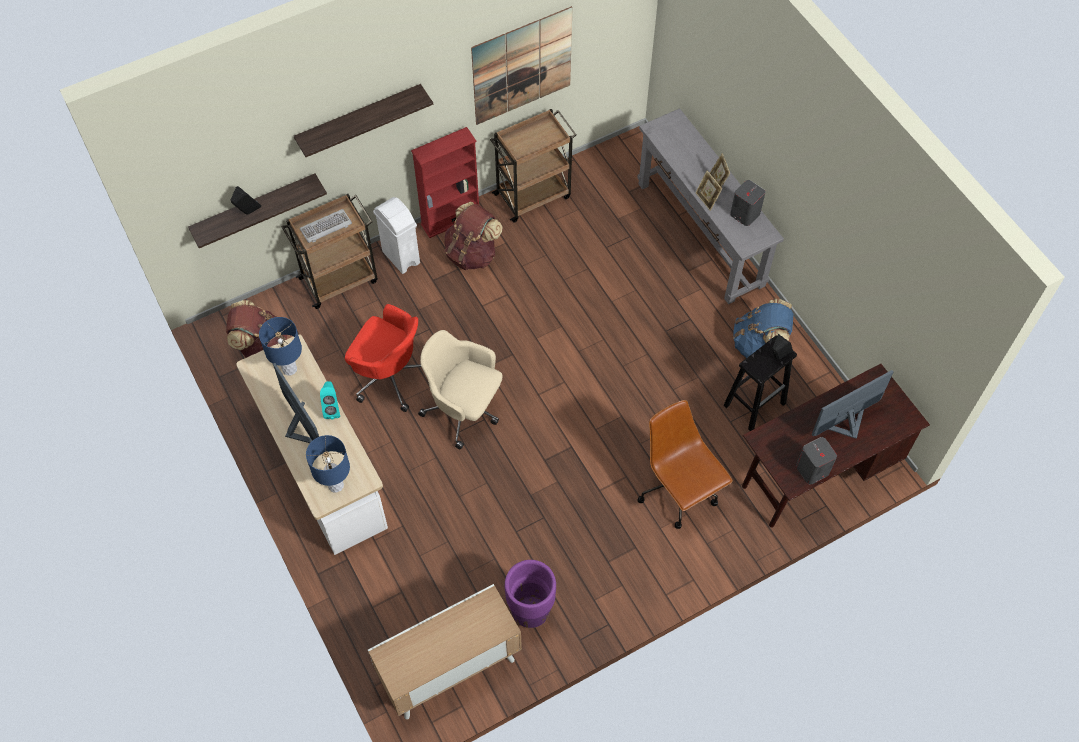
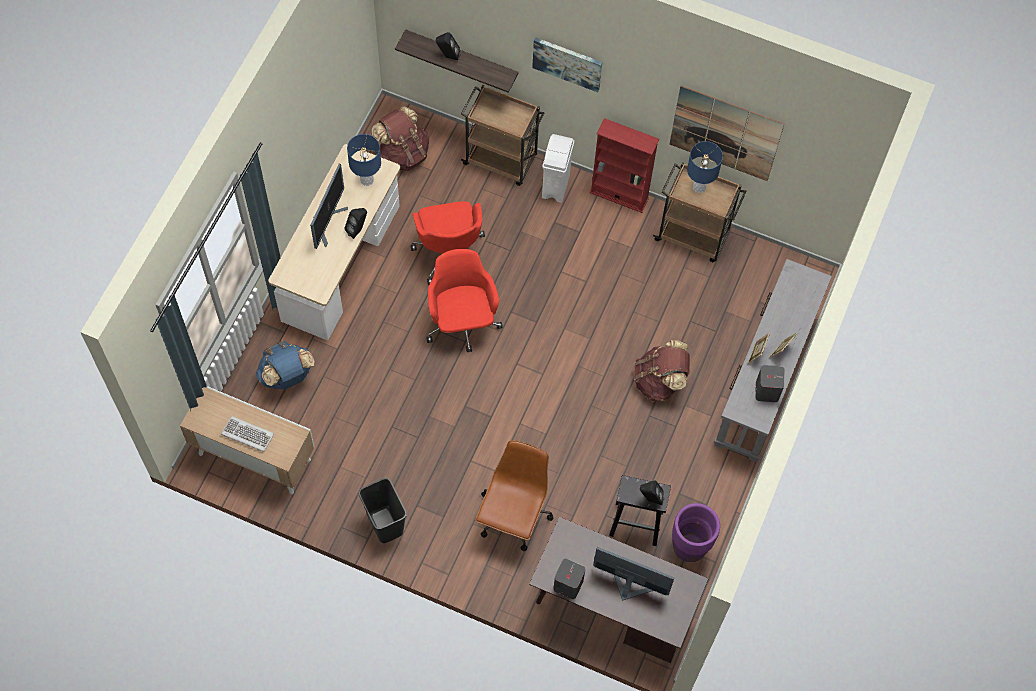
camera: 50 degrees right, 5 degrees up
(326, 227) = (500, 115): keyboard -> keyboard (247, 435)
(332, 409) = (358, 230): turquoise speaker -> black speaker
(336, 485) = (302, 276): blue table lamp -> blue table lamp (699, 187)
(359, 119) = (567, 63): shelf -> picture
(464, 409) = (462, 322): beige office chair -> red office chair
(472, 253) = (601, 231): brown backpack -> brown backpack (659, 381)
(531, 611) = (337, 479): purple planter -> purple planter (689, 548)
(605, 600) = (384, 524): none -> black trash can
(759, 344) = (695, 492): blue backpack -> blue backpack (287, 376)

